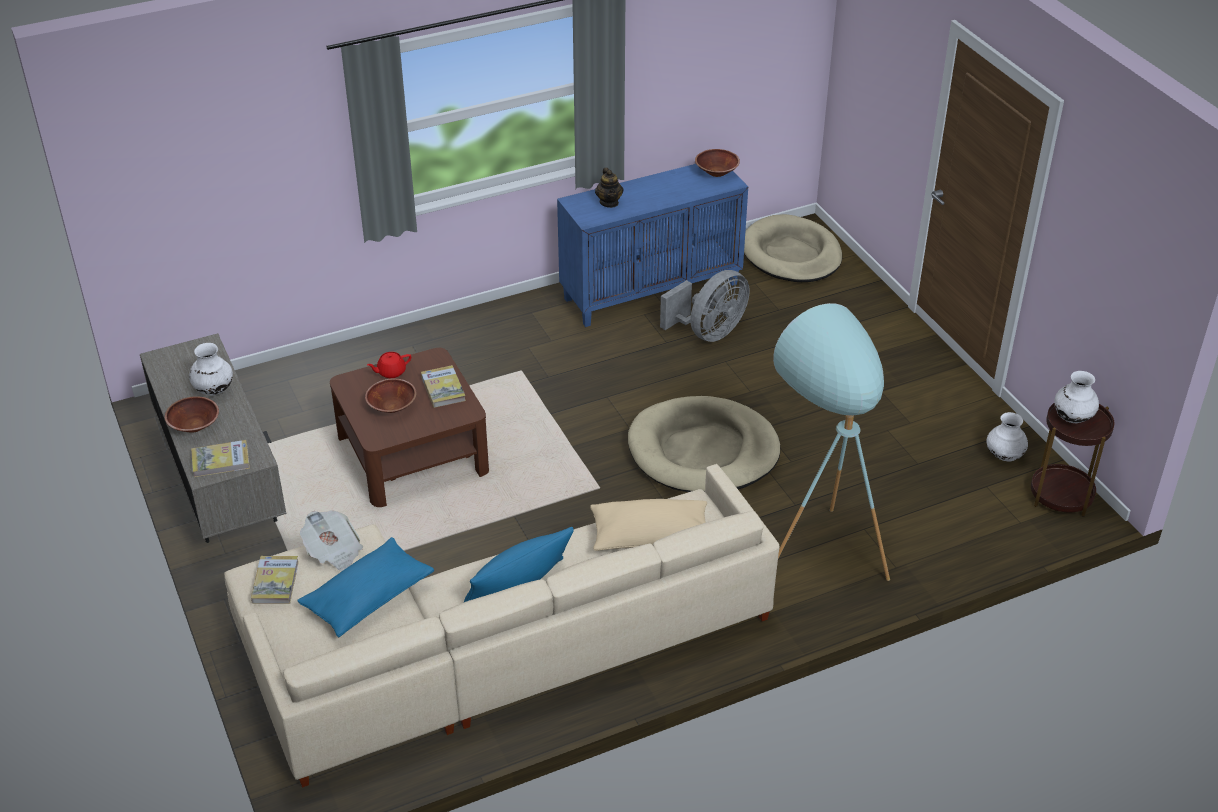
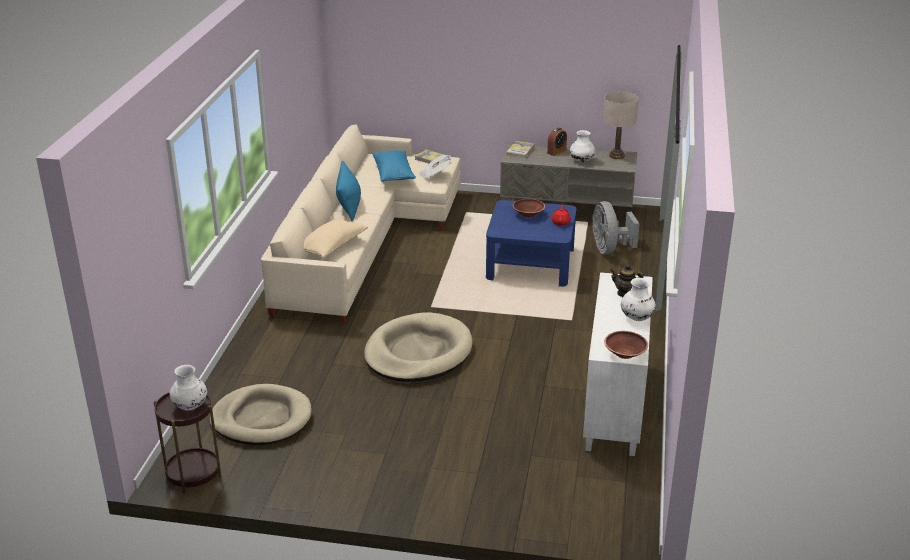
camera: 125 degrees right, 10 degrees down
(169, 366) = (616, 155): none -> beige table lamp
(194, 425) = (556, 151): brown bowl -> alarm clock
(412, 454) = (530, 263): brown coffee table -> blue coffee table
(443, 388) = (527, 231): book -> none
(651, 290) = (615, 406): blue cabinet -> white cabinet
(709, 332) = (536, 409): grey fan -> grey fan (609, 249)
(791, 254) = (602, 502): beige dog bed -> beige dog bed (261, 419)
(818, 539) = (296, 358): turquoise floor lamp -> none
(1004, 456) = (256, 471): white vase -> white vase (636, 318)

